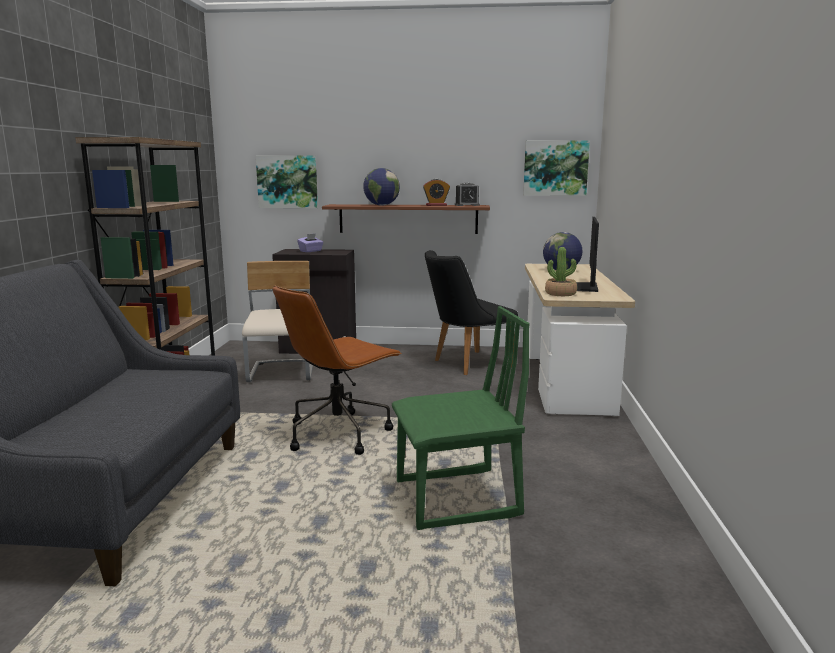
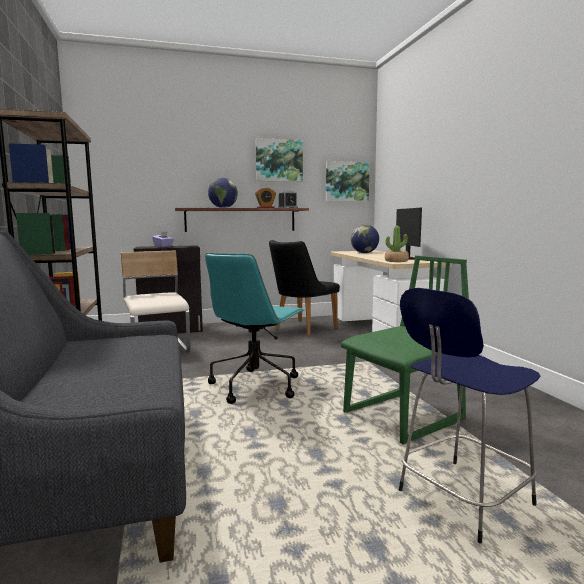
camera: 20 degrees left, 5 degrees down
(287, 181) = (137, 189): picture -> picture (279, 160)
(339, 433) = (255, 385): brown office chair -> turquoise office chair
(410, 600) = (462, 500): none -> blue stool

